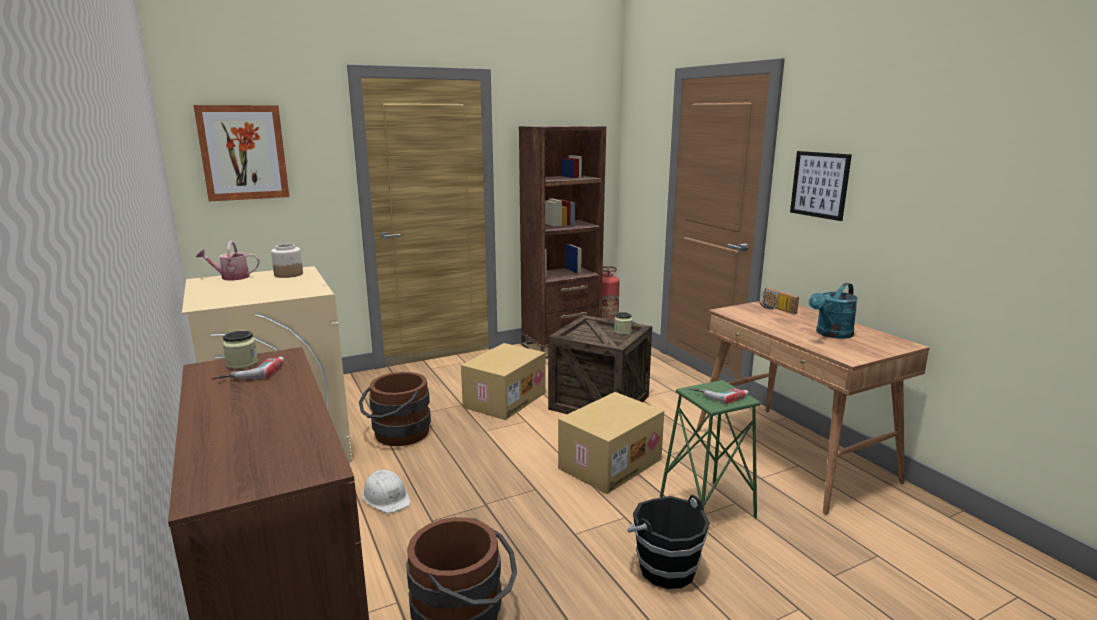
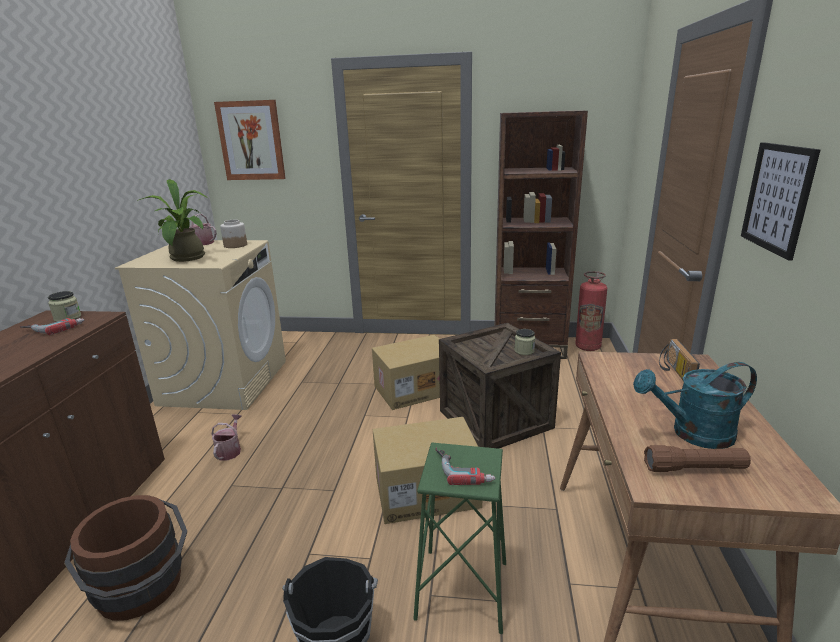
camera: 35 degrees right, 5 degrees up
(263, 292) = (187, 259): none -> potted plant
(386, 497) = (230, 450): white hard hat -> watering can
(397, 435) = (301, 396): brown bucket -> none
(854, 347) = (694, 469): none -> brown flashlight

